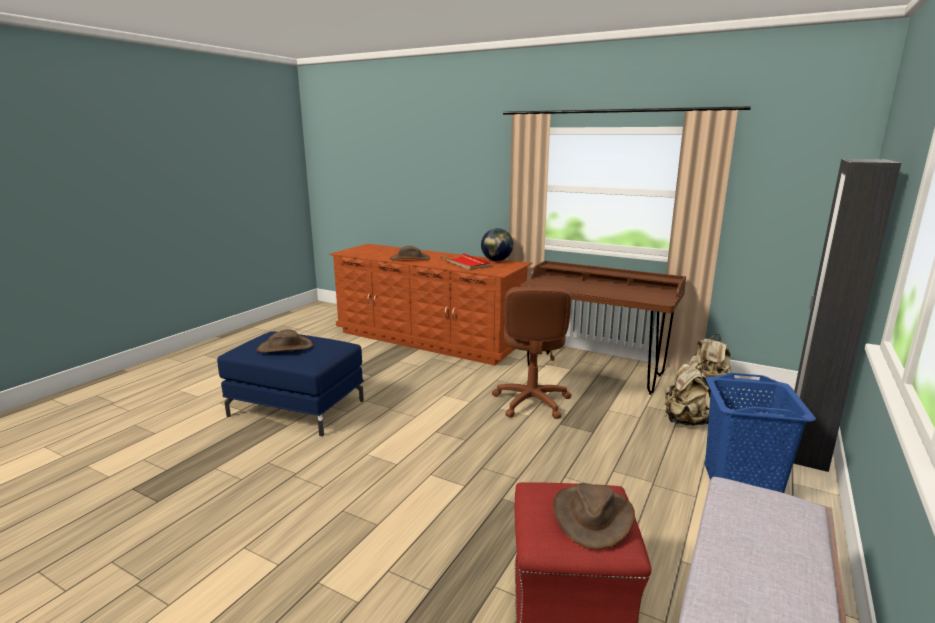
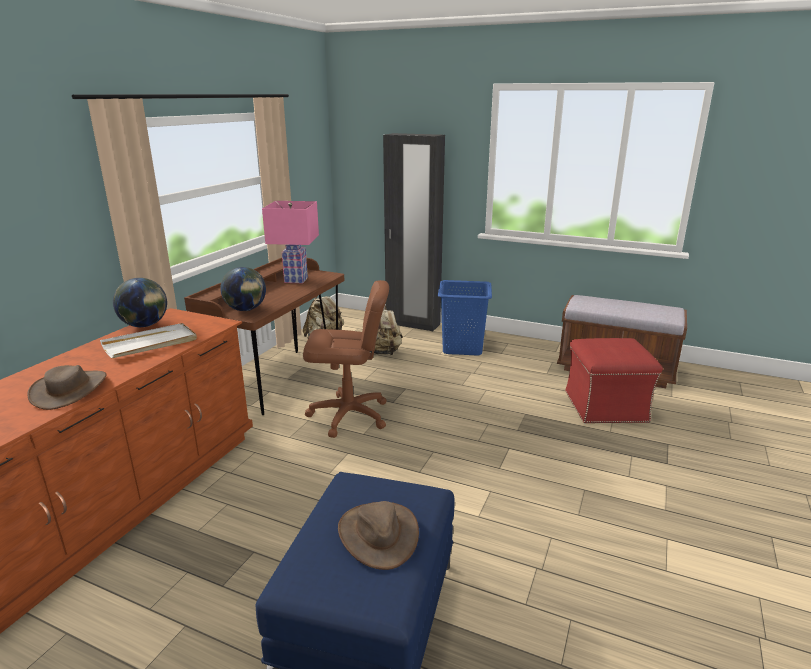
camera: 95 degrees left, 5 degrees up
(465, 264) = (151, 344): red tray -> white tray
(547, 282) = (245, 310): none -> globe
(592, 516) = (615, 344): brown hat -> none
(635, 291) = (295, 280): none -> pink table lamp

